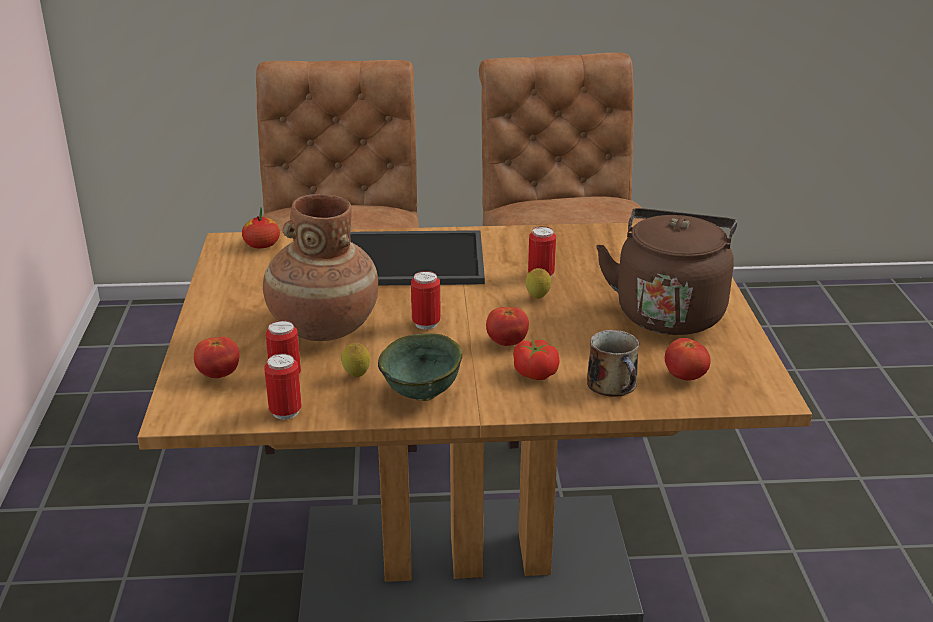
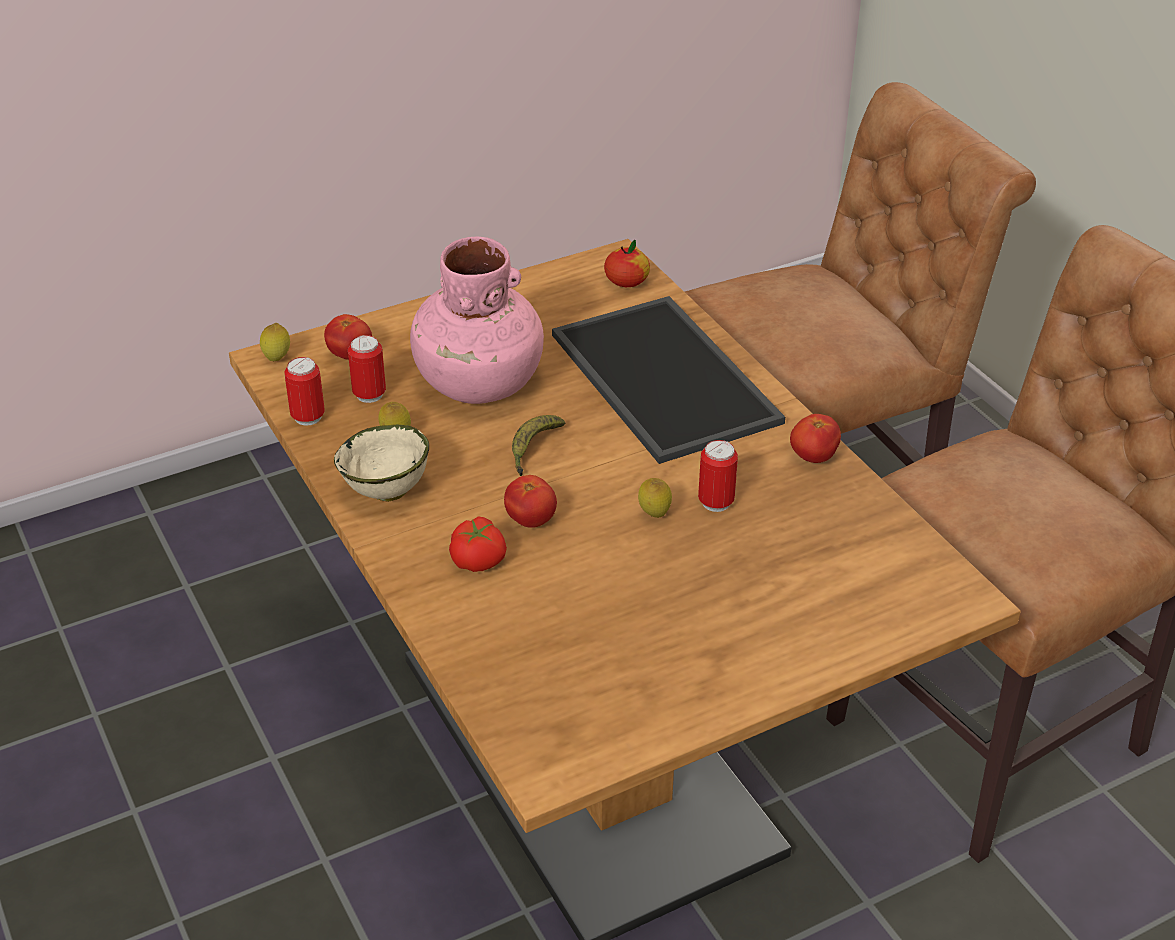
camera: 65 degrees right, 10 degrees up
(182, 412) = (277, 359): none -> lemon
(322, 327) = (478, 383): brown vase -> pink vase
(423, 395) = (386, 492): green bowl -> beige bowl
(426, 324) = (533, 449): can -> banana
(614, 385) = (489, 628): mug -> none
(669, 311) = (703, 637): brown kettle -> none
(685, 377) = (542, 685): tomato -> tomato (813, 457)

